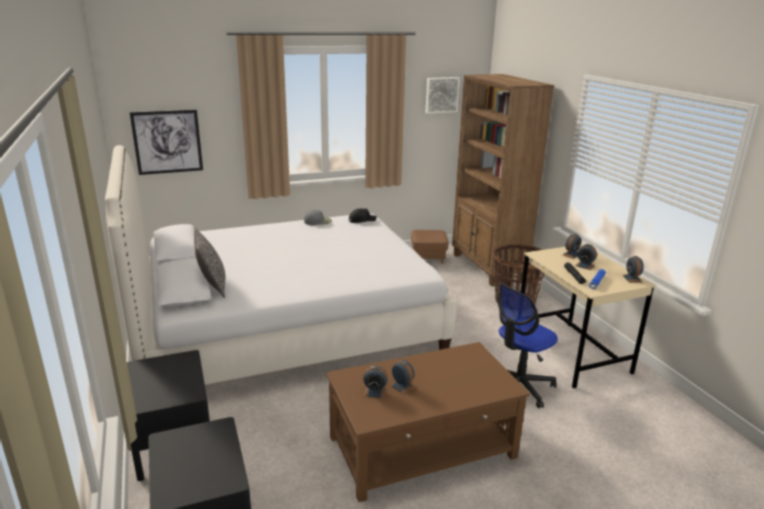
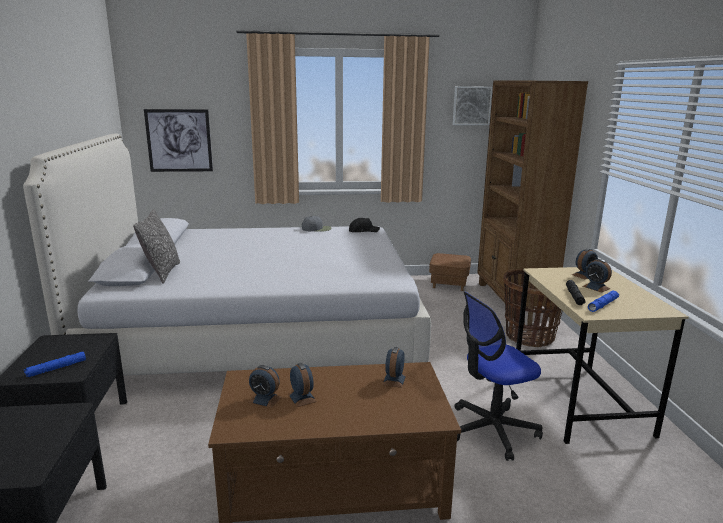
camera: 15 degrees right, 5 degrees down
(172, 391) = (56, 368): none -> blue flashlight
(632, 278) = (656, 306): alarm clock -> alarm clock (394, 380)

